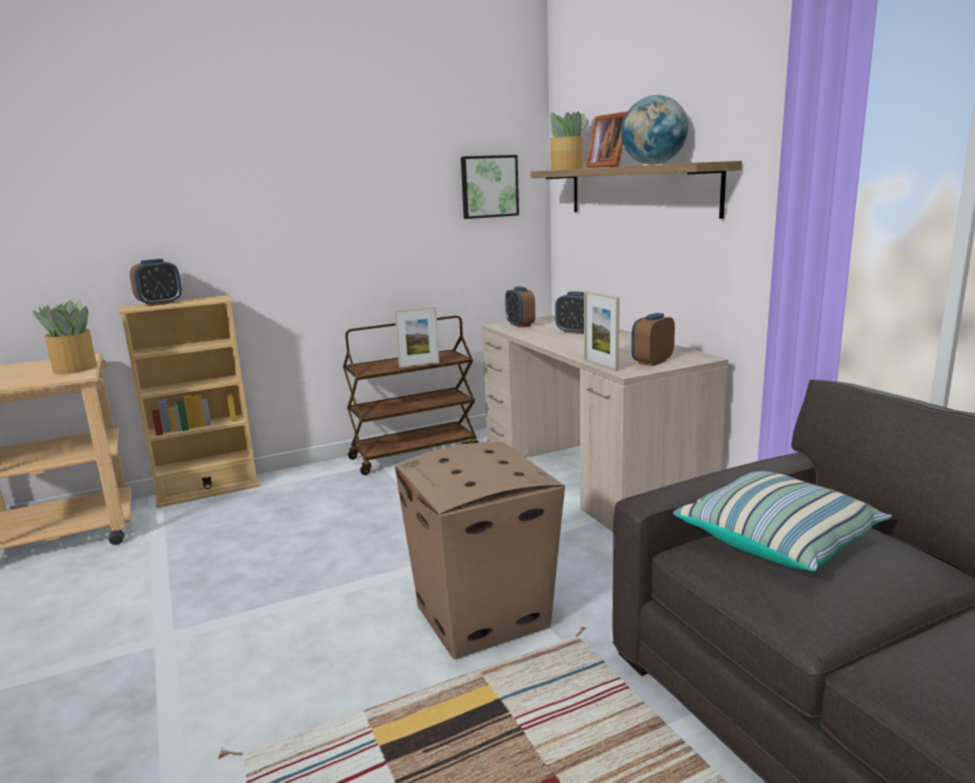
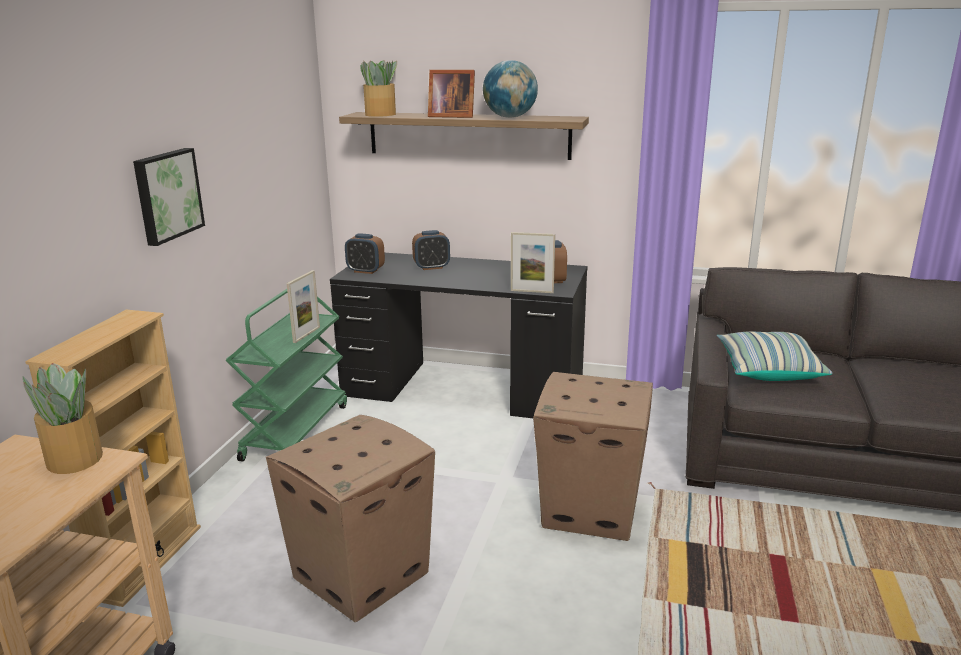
camera: 50 degrees left, 5 degrees up
(159, 303) = (84, 341): alarm clock -> none
(262, 560) = (362, 574): none -> cardboard box
(414, 454) = (295, 431): brown cart -> green cart
(488, 186) = (292, 133): picture -> picture (167, 195)
(588, 472) = (464, 388): beige desk -> black desk

